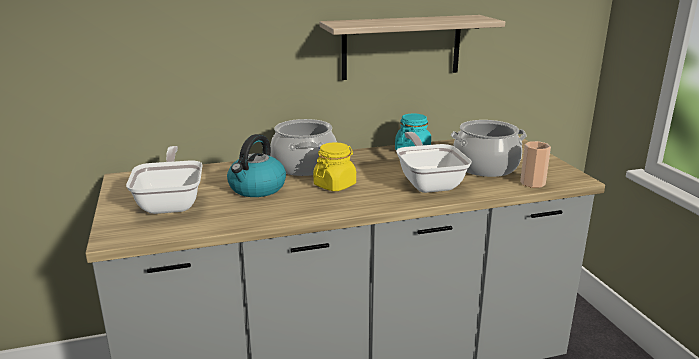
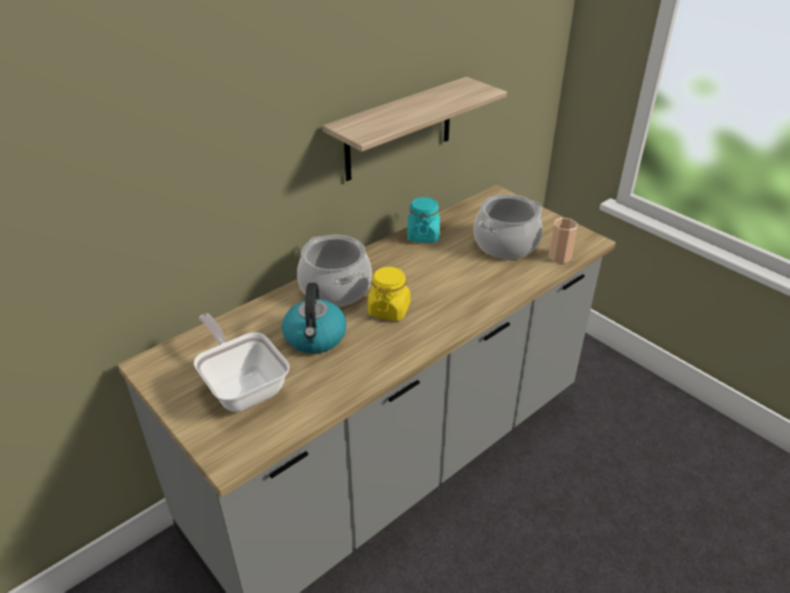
camera: 25 degrees left, 15 degrees up
(428, 182) = (472, 281): frying pan -> none

